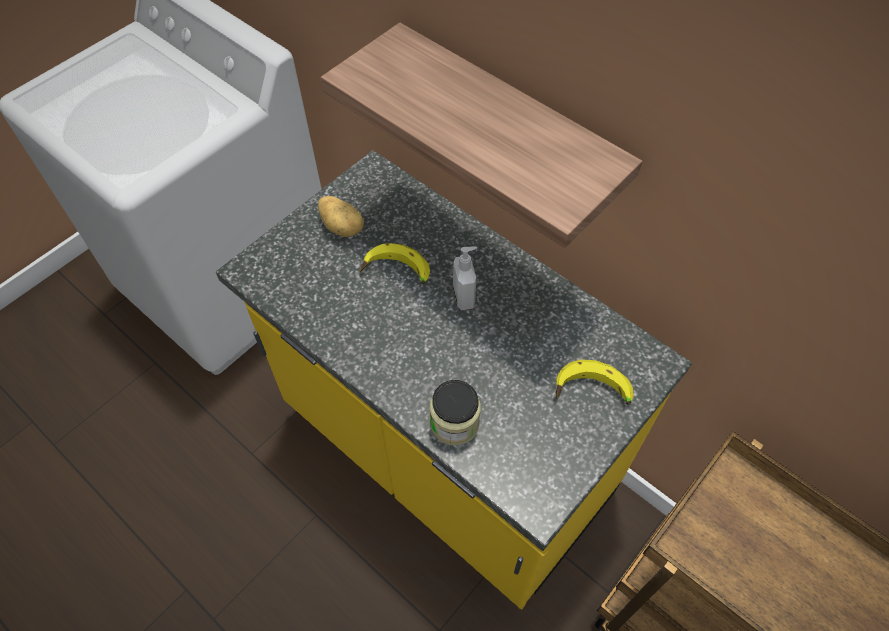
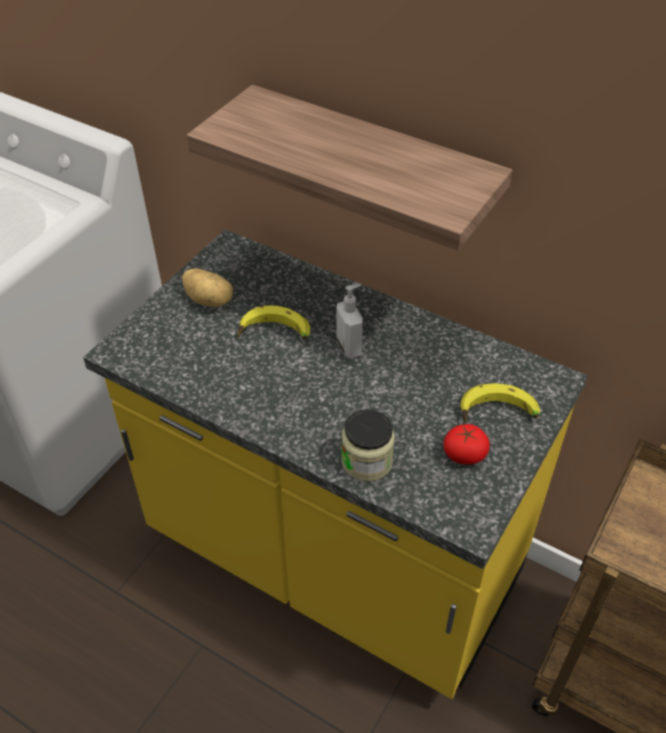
camera: 10 degrees left, 10 degrees down
(549, 430) = (464, 454): none -> tomato

